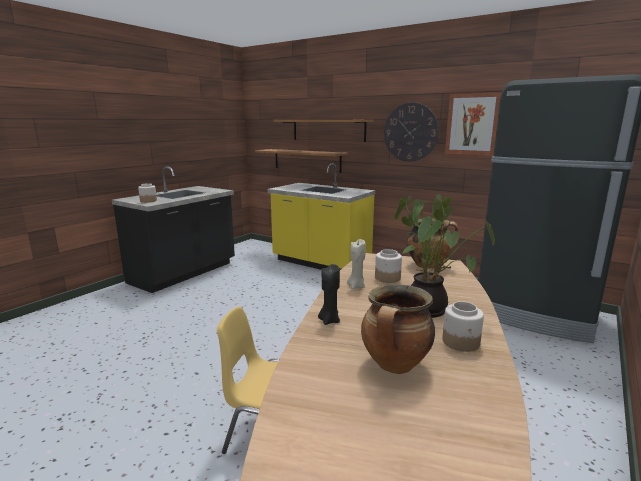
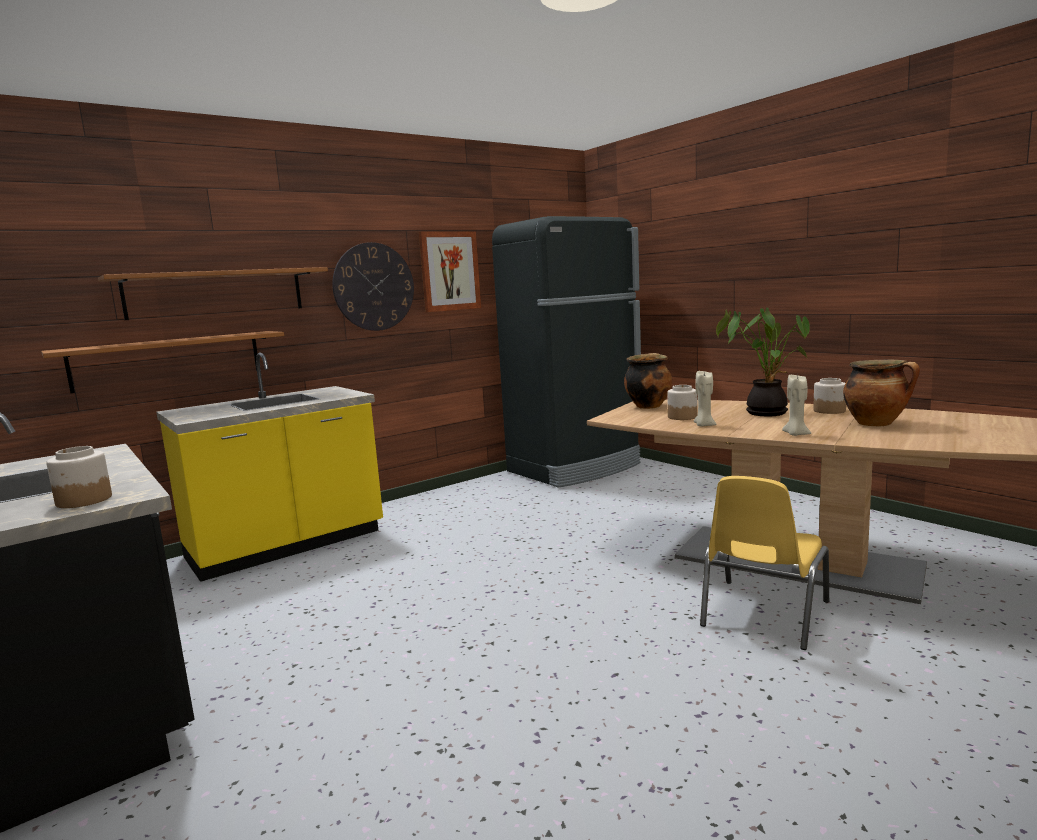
camera: 70 degrees left, 5 degrees down
(329, 320) = (795, 434): black candle -> beige candle

